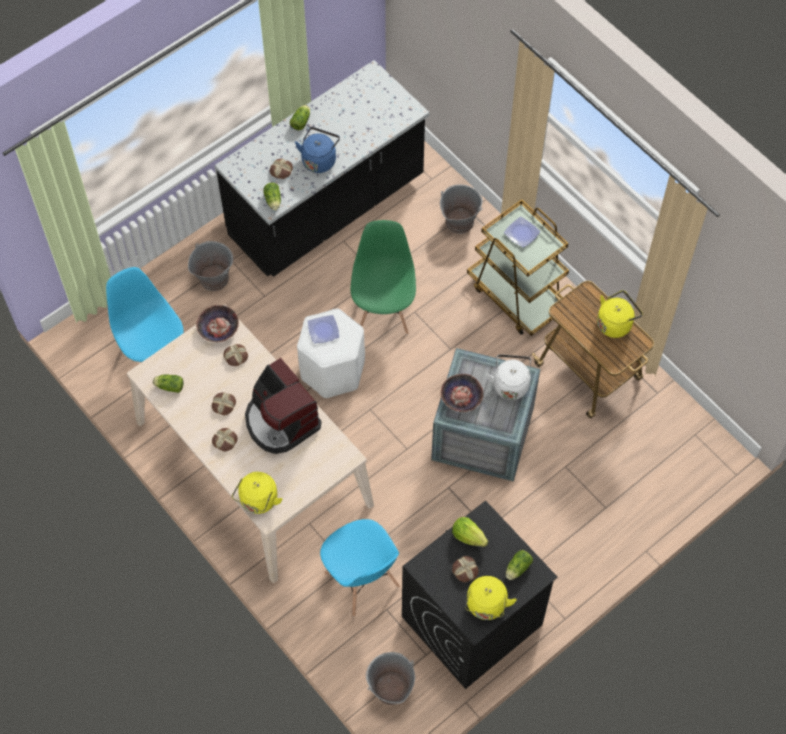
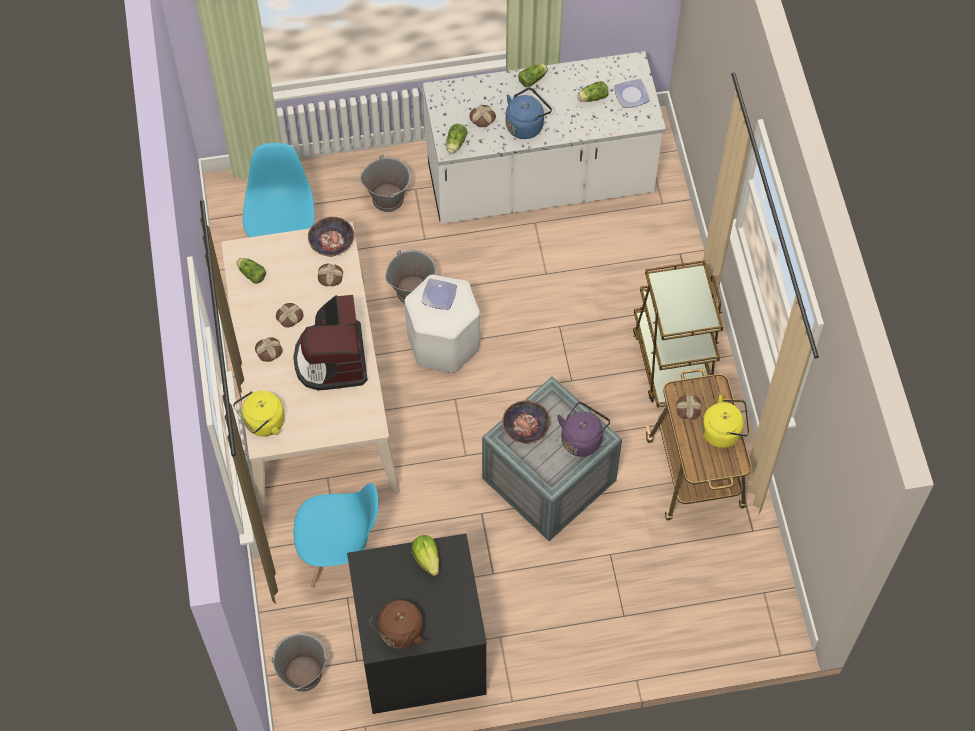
camera: 30 degrees right, 0 degrees up
(327, 208) = (540, 183): black counter -> white counter
(362, 581) = (341, 558): blue chair -> blue chair turned 90 degrees counterclockwise
(384, 311) = (530, 311): green chair -> none
(459, 221) = (662, 259): grey bucket -> grey bucket (412, 291)
(464, 570) = (402, 588): bread -> bread (688, 408)
(486, 606) = (399, 633): yellow kettle -> brown kettle
(510, 384) = (582, 438): white kettle -> purple kettle
(517, 569) = (452, 614): lettuce -> lettuce (592, 98)
(521, 233) = (683, 294): plate -> plate (630, 95)

